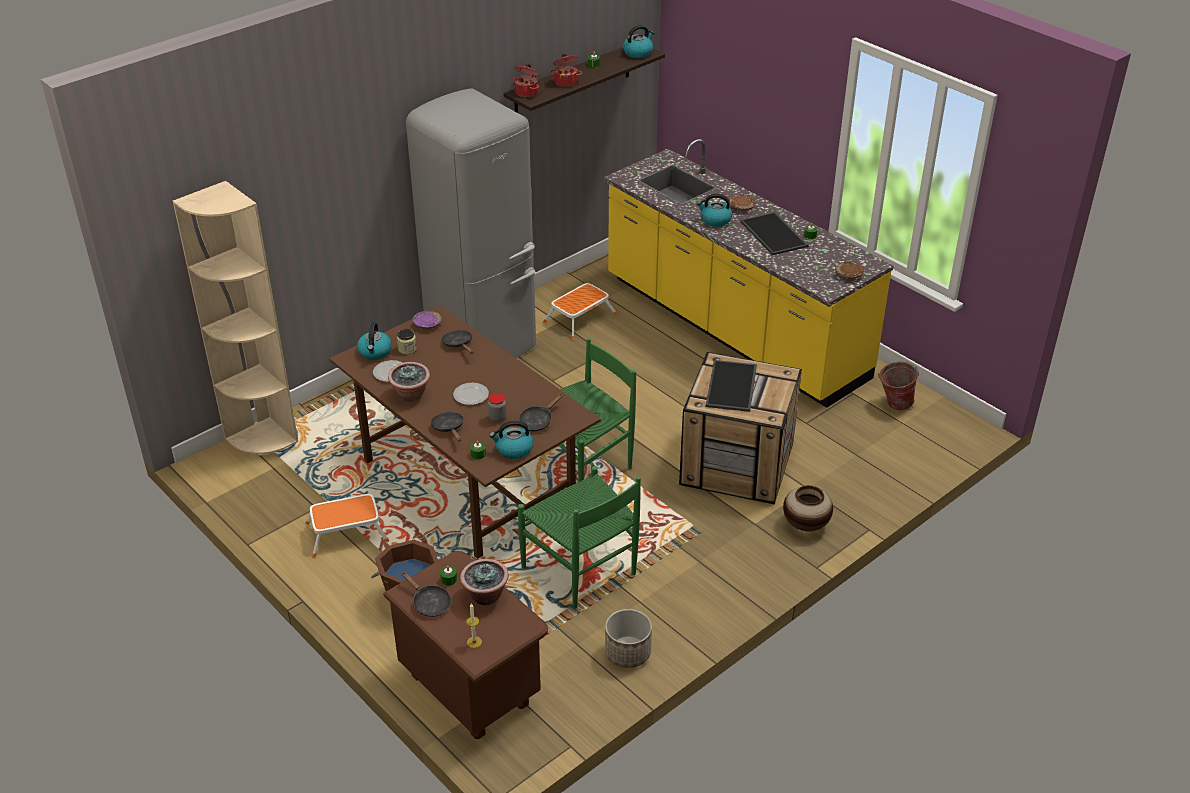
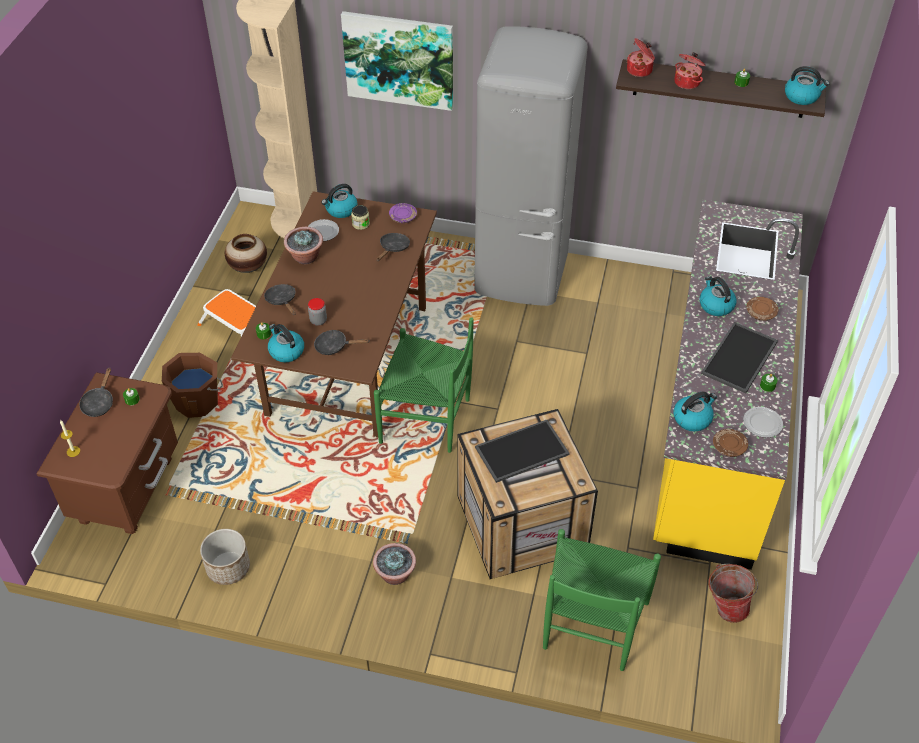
camera: 55 degrees right, 10 degrees up
(324, 195) = (399, 60): none -> picture
(449, 428) = (282, 300): black frying pan -> black frying pan turned 60 degrees counterclockwise
(471, 396) = (333, 291): plate -> plate (762, 424)
(485, 596) = (127, 430): potted plant -> potted plant (395, 574)
(580, 318) = (618, 312): orange step ladder -> none
(582, 569) = (301, 487): green chair -> green chair (591, 625)
(805, 524) = (481, 617): vase -> vase (248, 267)
(809, 277) = (692, 418): none -> kettle

